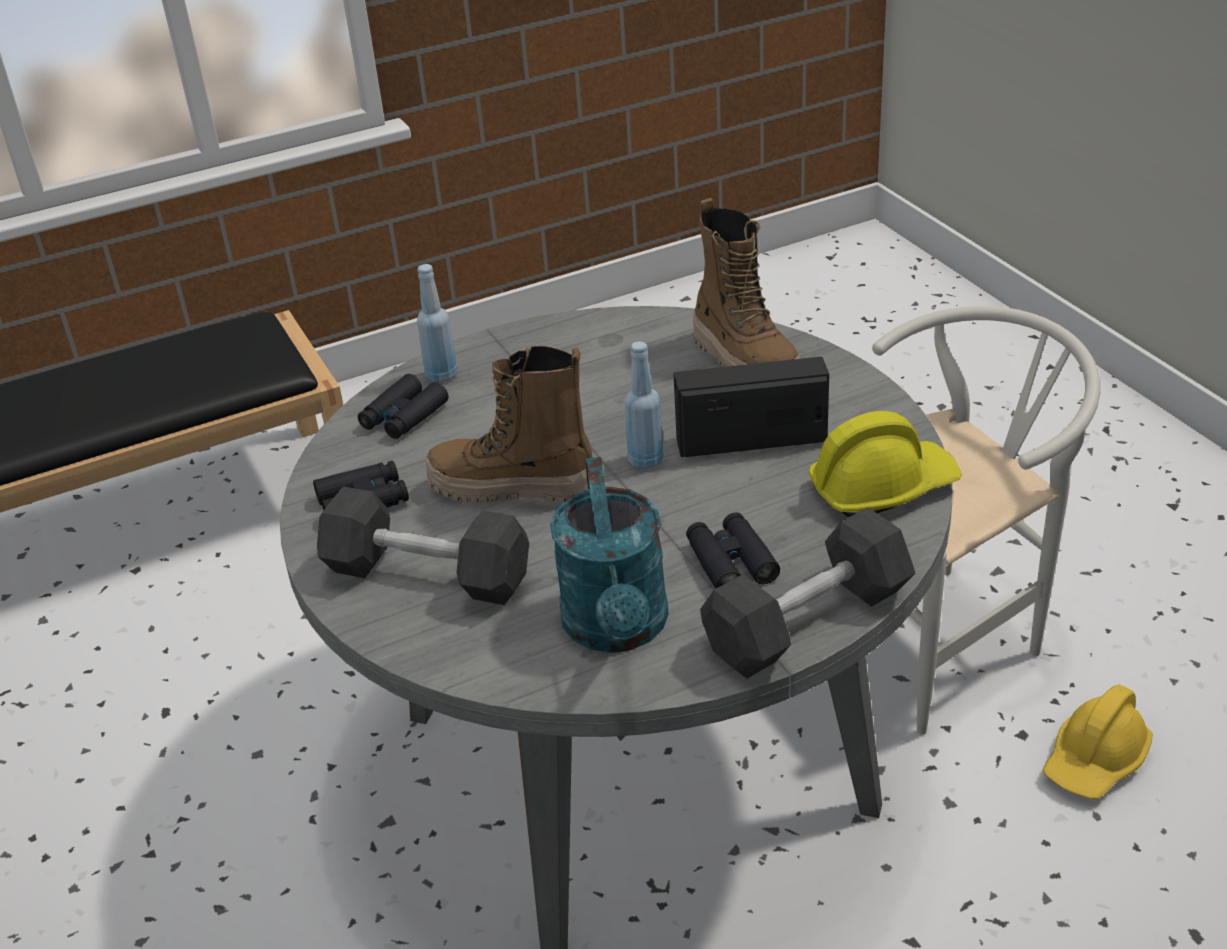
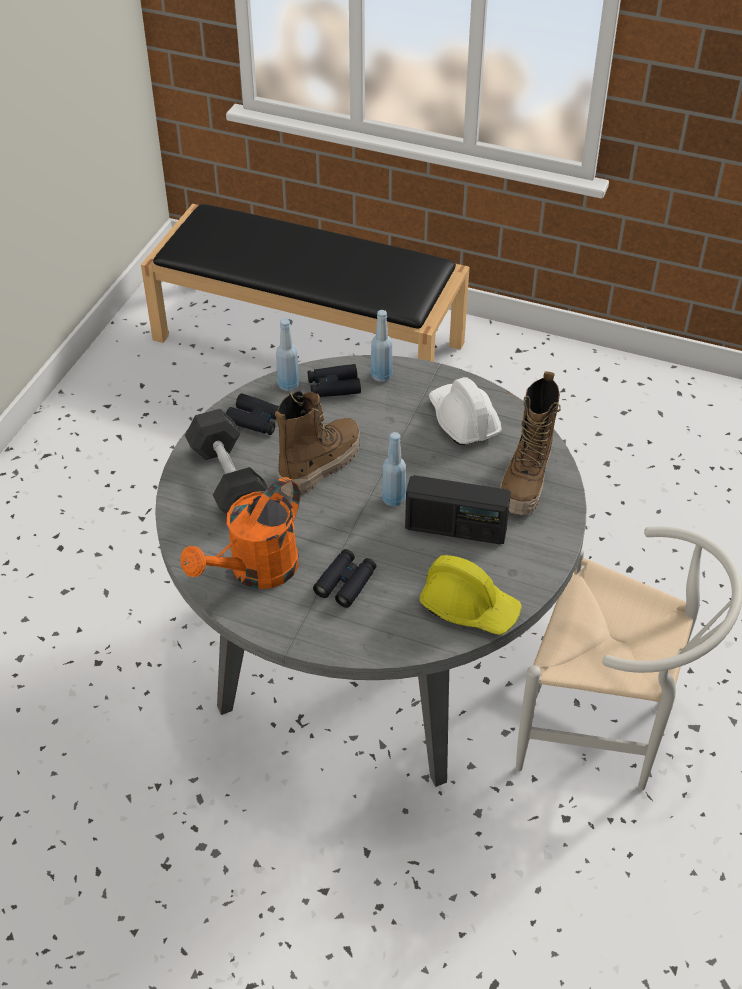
camera: 45 degrees right, 10 degrees up
(346, 448) = (288, 385): none -> blue bottle
(512, 488) = (319, 465): boot -> boot turned 75 degrees clockwise
(595, 356) = (463, 420): none -> white hard hat
(618, 630) = (255, 572): turquoise watering can -> orange watering can
(751, 439) = (455, 529): radio -> radio turned 150 degrees clockwise
(808, 621) = (329, 639): grey dumbbell -> none
(1095, 760) = (581, 866): yellow hard hat -> none

